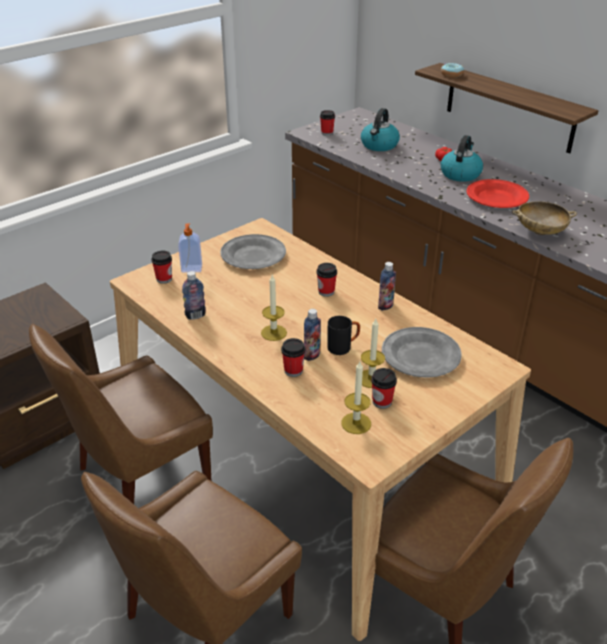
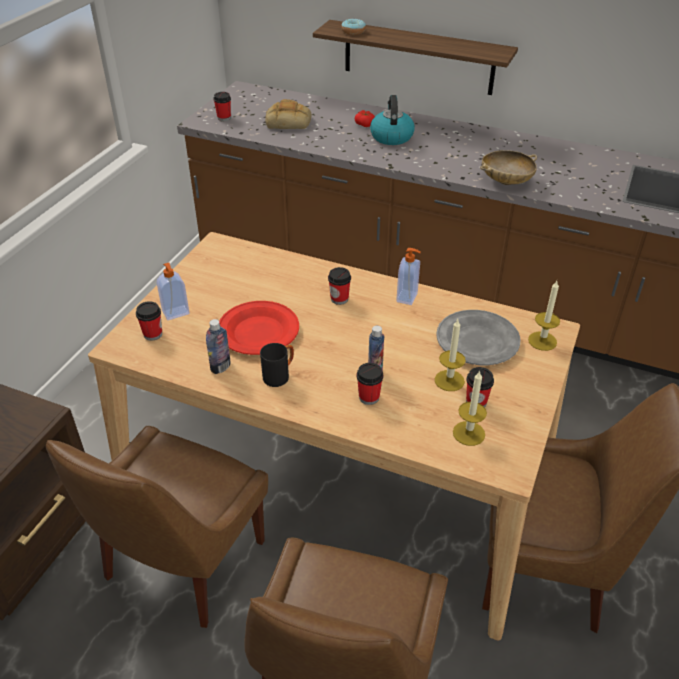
camera: 25 degrees left, 5 degrees up
(253, 256) = (233, 279): grey plate -> none
(273, 333) = (318, 361): candle -> candle (542, 341)
(343, 347) = (399, 355): black mug -> black mug (280, 375)
(379, 145) = (289, 121): kettle -> bread
(385, 306) = (408, 297): bottle -> soap dispenser
(496, 197) = (442, 155): red plate -> red plate (258, 332)

